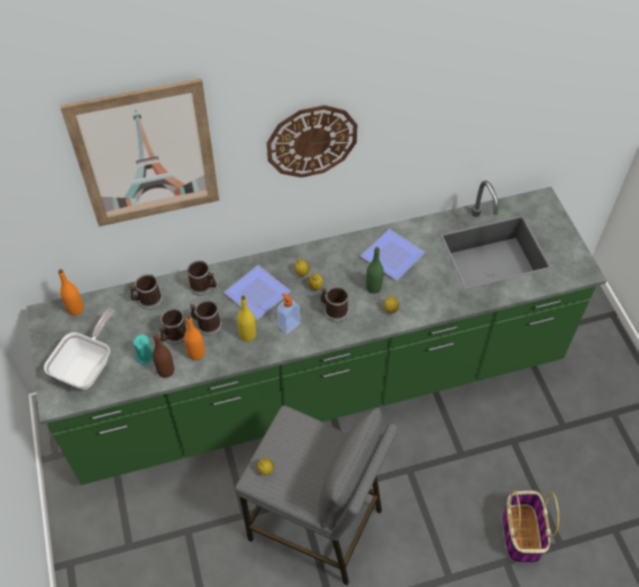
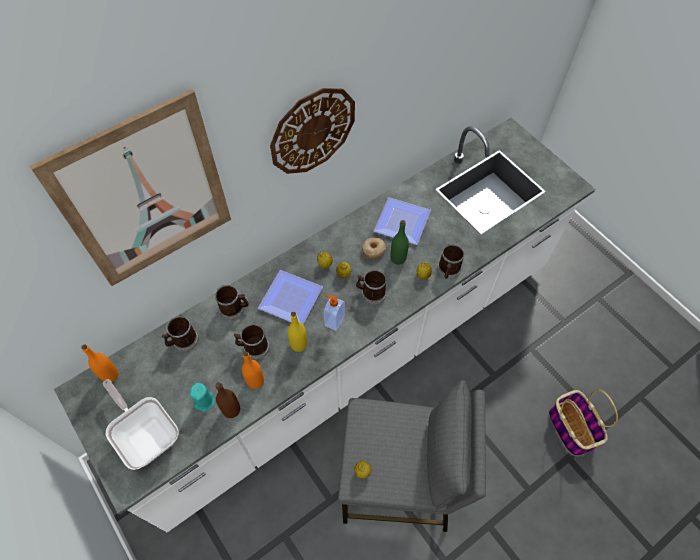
camera: 20 degrees left, 5 degrees up
(87, 367) = (147, 434): frying pan -> frying pan turned 45 degrees counterclockwise
(174, 336) = (224, 370): mug -> mug (448, 270)
(319, 386) = (350, 355): green counter -> white counter
(353, 273) = (373, 250): none -> donut

